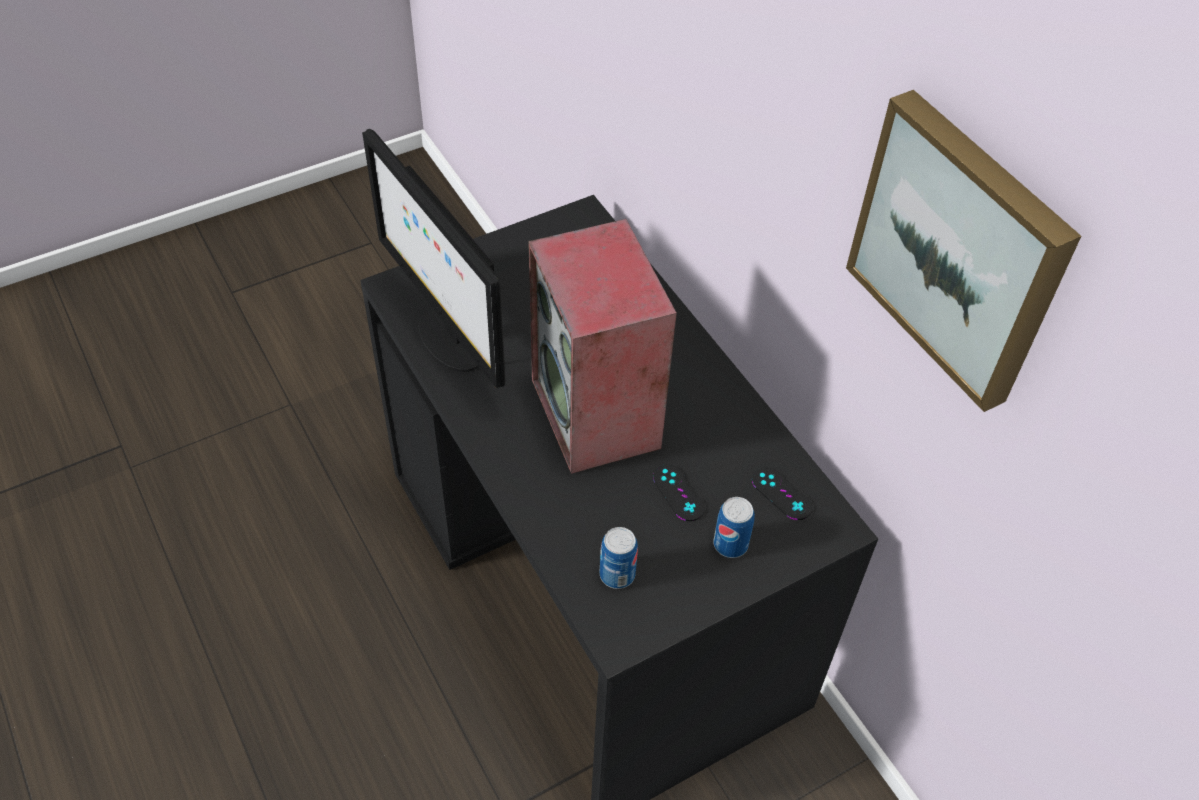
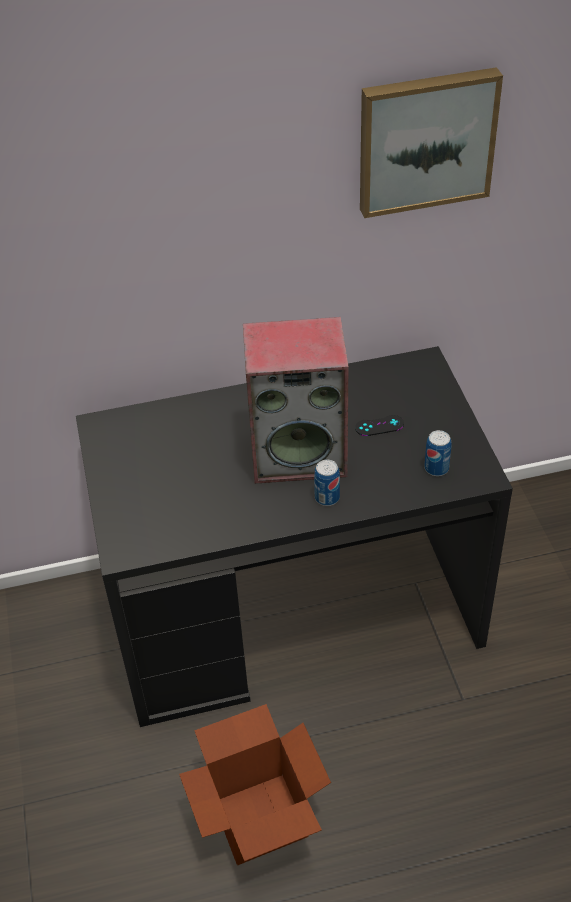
camera: 70 degrees left, 5 degrees down
(303, 616) = (260, 818): none -> cardboard box
(448, 339) = (193, 525): monitor -> none
(730, 544) = (426, 410): can -> can (327, 497)
(781, 494) = (394, 378): black game controller -> none

